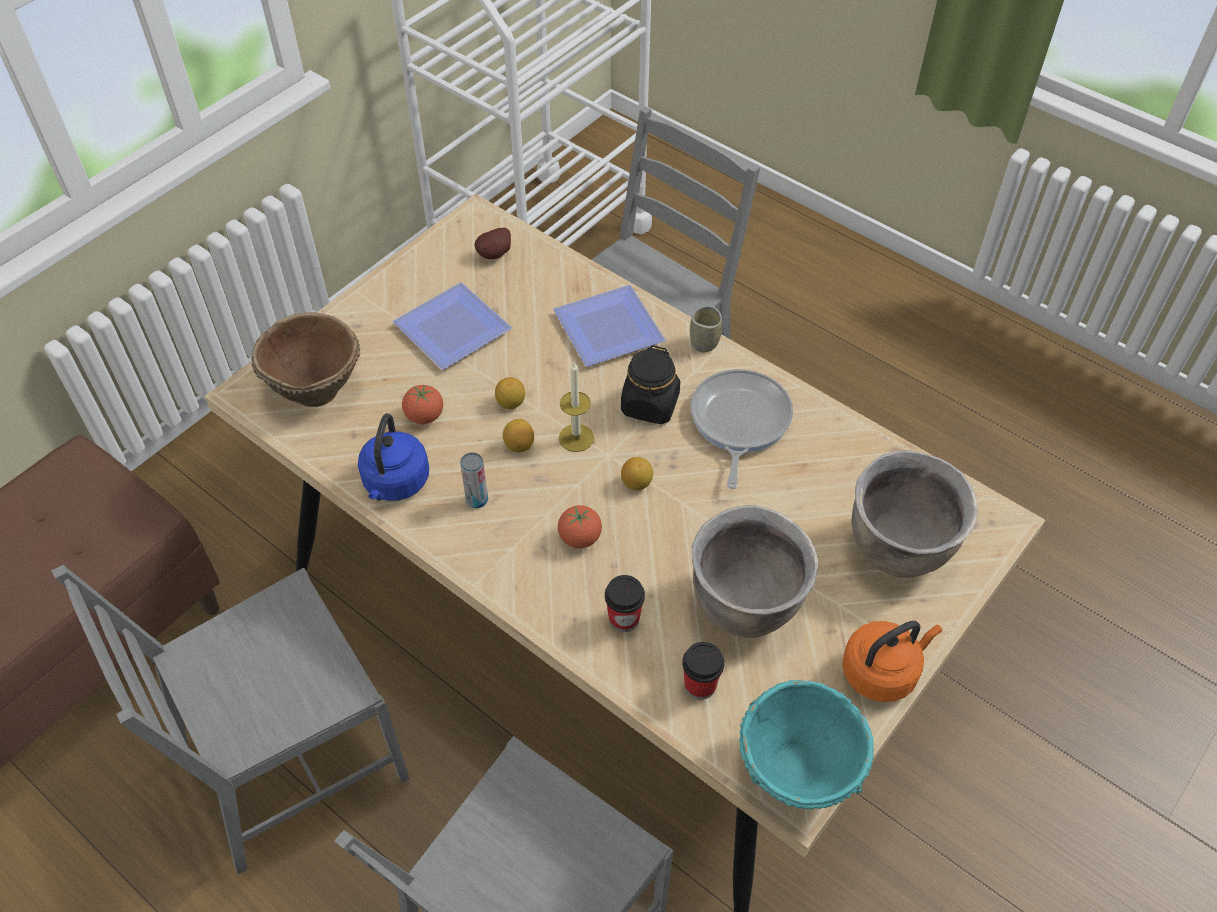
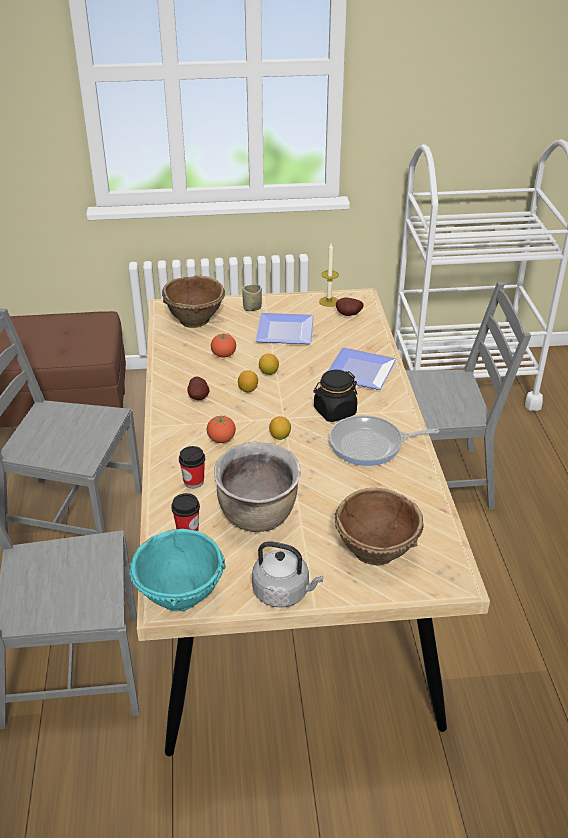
camera: 45 degrees right, 15 degrees down
(395, 483) = (175, 371): blue kettle -> none
(477, 500) = (199, 397): can -> potato
(576, 438) = (278, 402): candle -> candle (329, 301)
(704, 342) = (403, 404): cup -> cup (252, 308)
(738, 422) = (370, 445): frying pan -> frying pan turned 150 degrees counterclockwise
(882, 671) = (284, 592): orange kettle -> grey kettle
(899, 548) = (377, 551): brown cooking pot -> brown bowl

